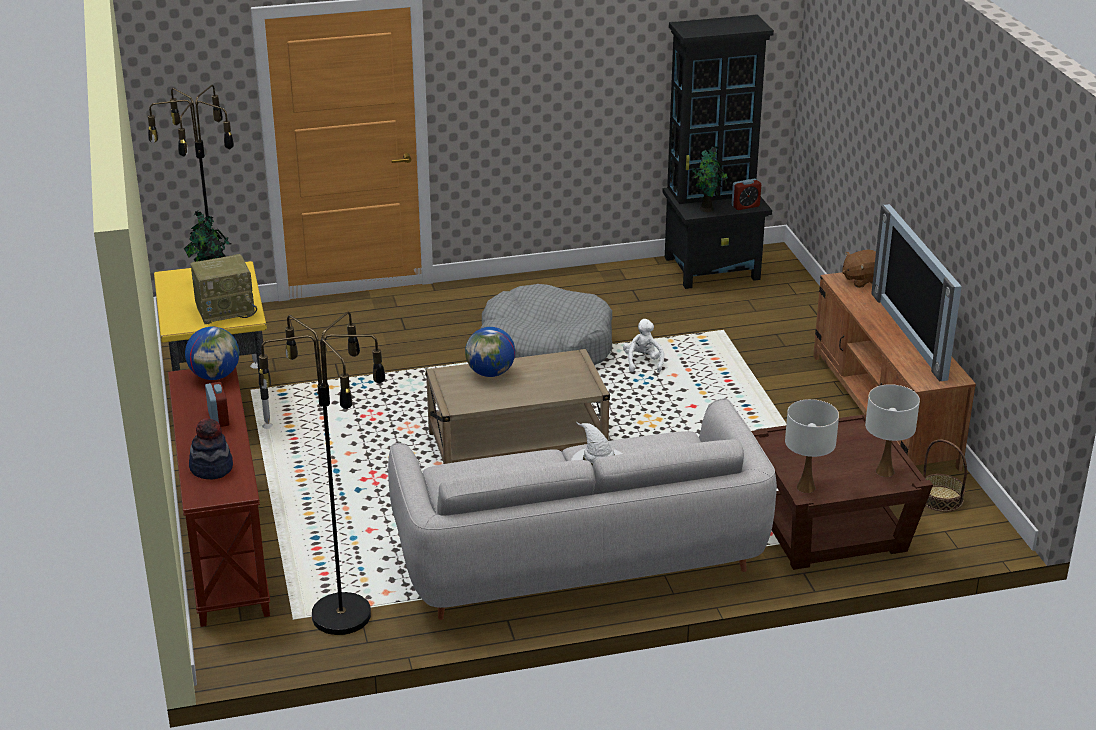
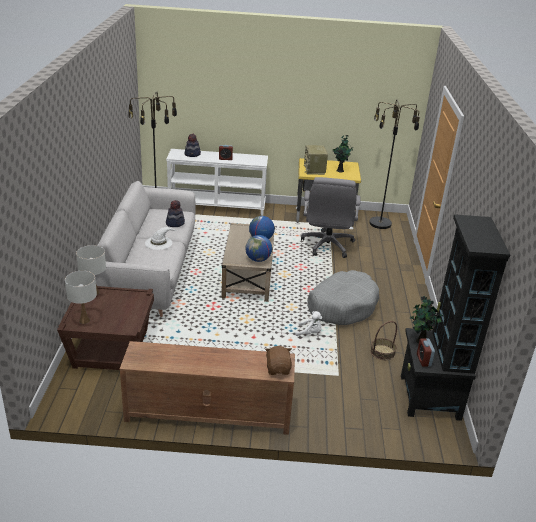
camera: 105 degrees right, 0 degrees up
(215, 376) = (258, 161): globe -> globe (258, 259)
(223, 545) = (217, 206): brown console table -> white console table
(352, 381) = (327, 247): none -> grey office chair
(506, 464) = (175, 223): none -> hat
(914, 334) = (193, 365): television -> none
(941, 498) = (104, 400): basket -> basket (382, 352)

